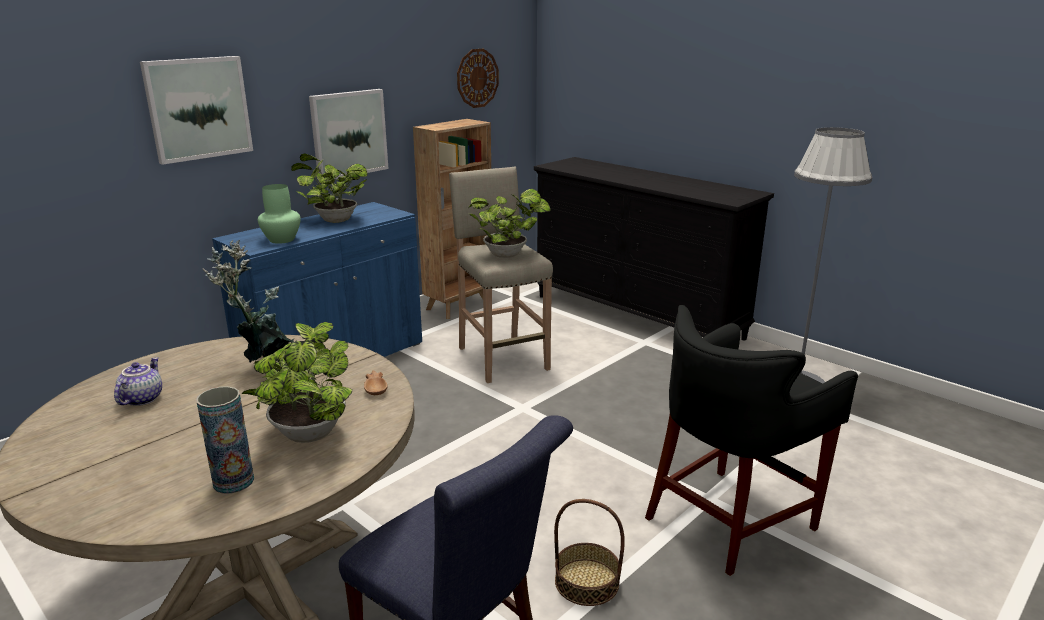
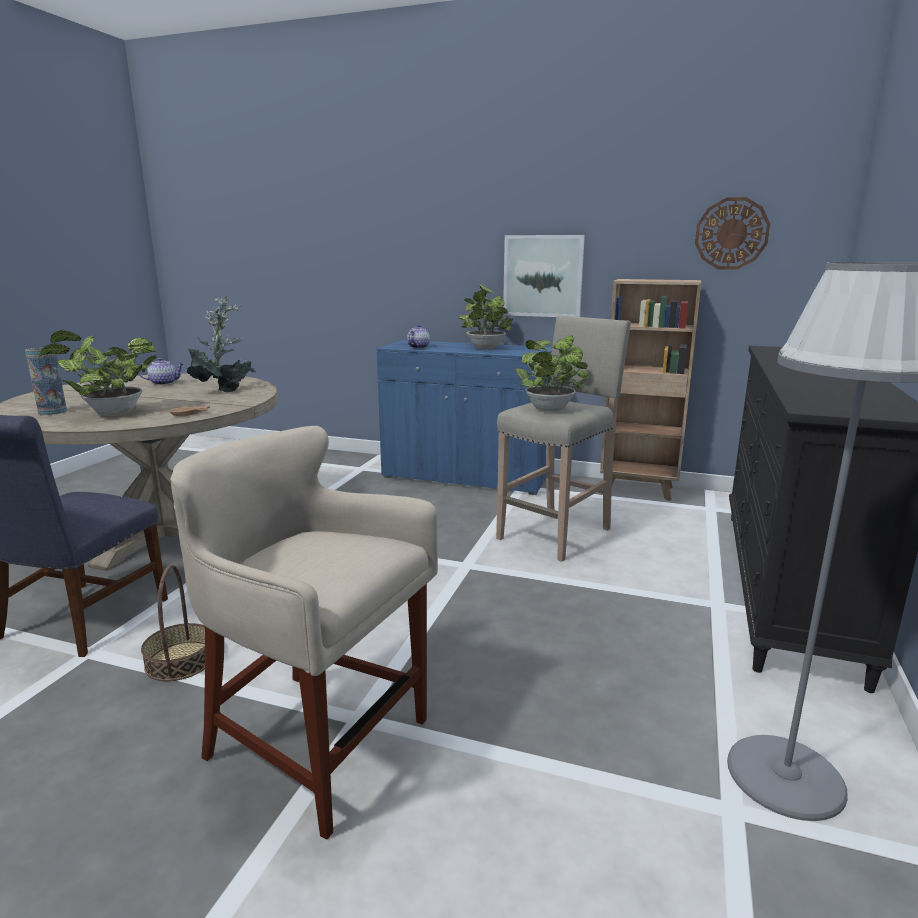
camera: 65 degrees right, 5 degrees down
(198, 108) = (411, 236): picture -> none
(281, 240) = (418, 347): green vase -> teapot
(729, 520) = (317, 744): black stool -> beige stool

